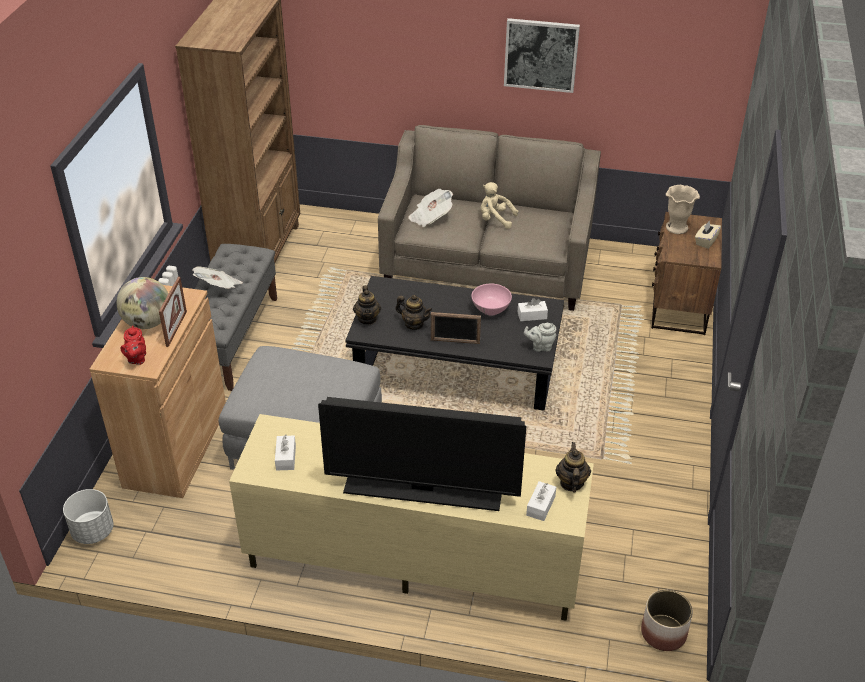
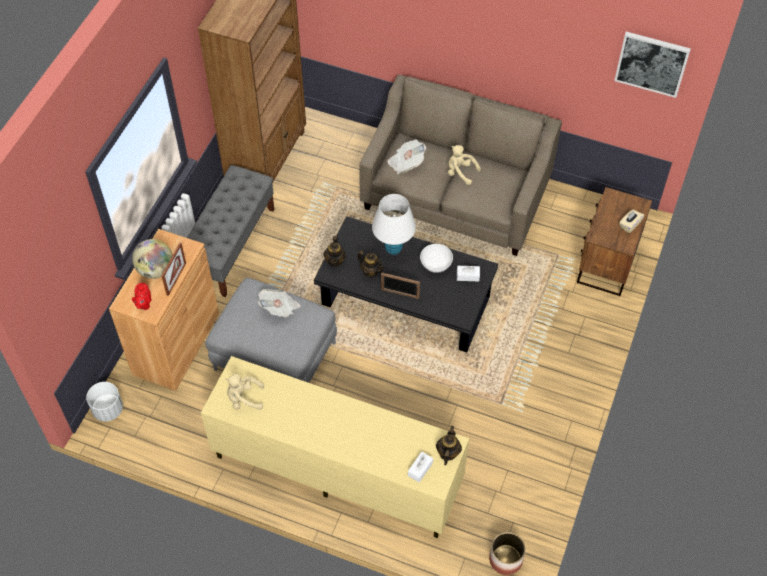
camera: 10 degrees right, 15 degrees up
(219, 287) = (222, 213): newspaper -> newspaper (279, 308)
(286, 457) = (244, 398): white tissue box -> beige plush toy
(423, 491) = (338, 444): television -> none
(435, 299) = (393, 248): none -> white table lamp
(491, 309) = (436, 265): pink bowl -> white bowl
(540, 346) = (466, 308): grey teapot -> none
(541, 54) = (515, 42): picture -> picture (652, 63)
(676, 227) = (609, 206): beige vase -> none

